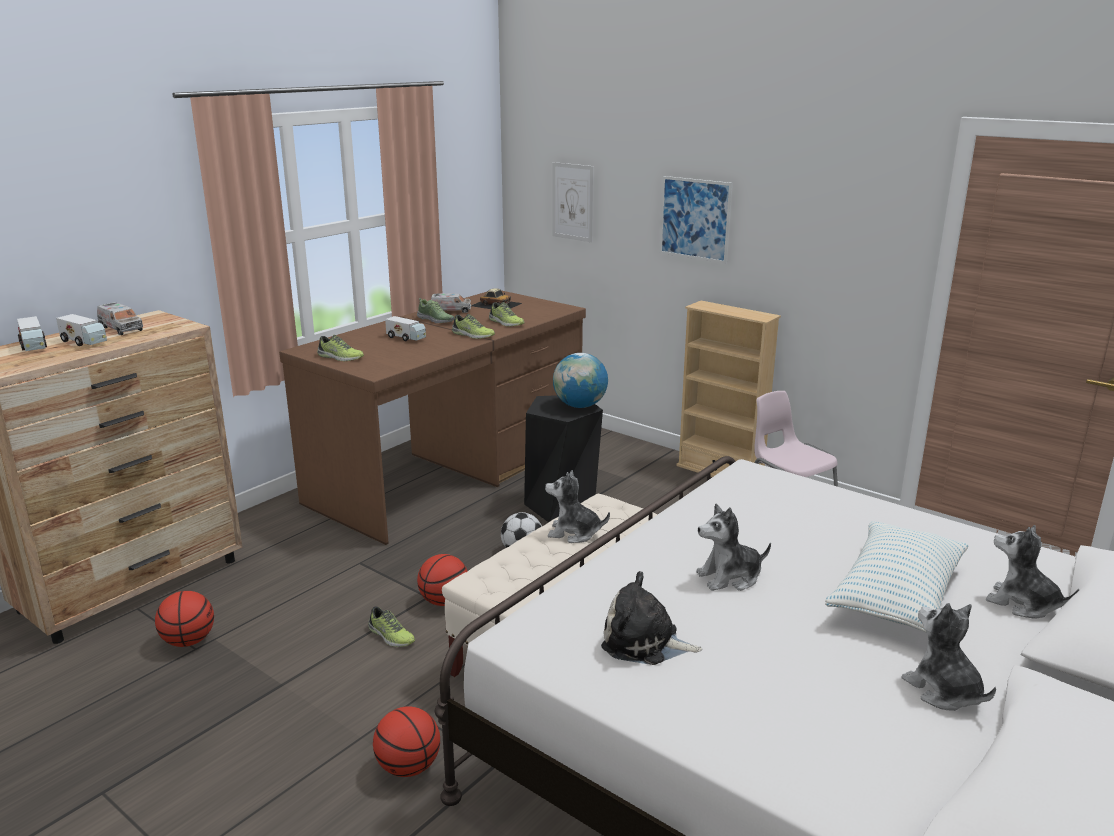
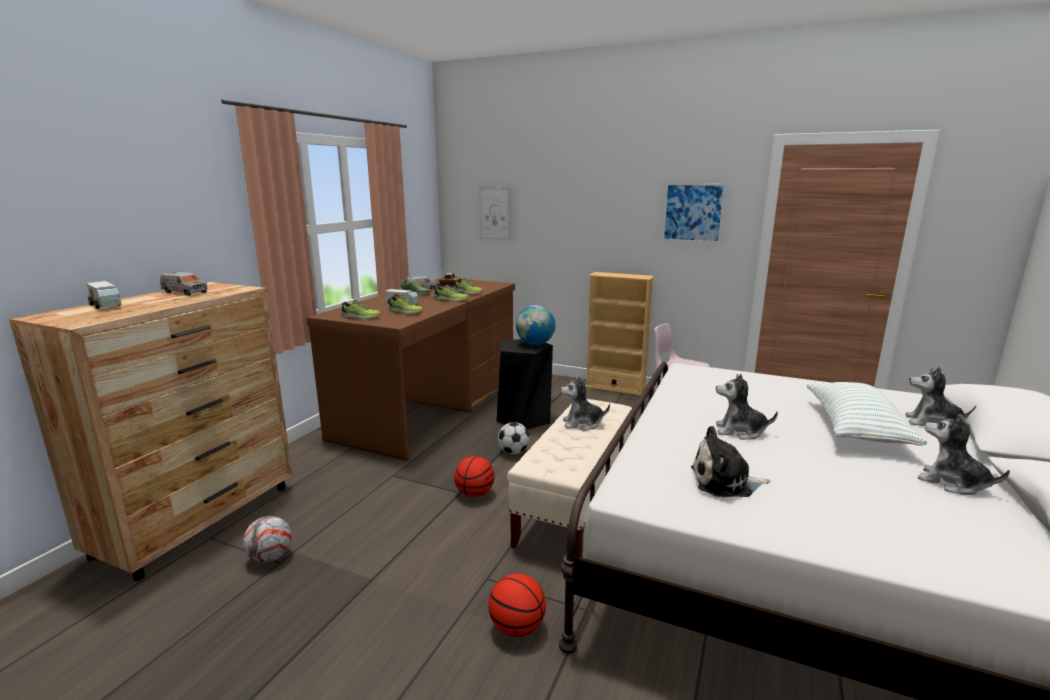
camera: 15 degrees left, 5 degrees down
(84, 342) = (156, 301): toy truck -> none
(188, 641) = (270, 557): basketball -> football
(390, 636) = (446, 525): shoe -> shoe (405, 312)
(695, 219) = (588, 217): picture -> picture (693, 212)
(730, 577) = (740, 431): plush toy -> plush toy turned 45 degrees clockwise

